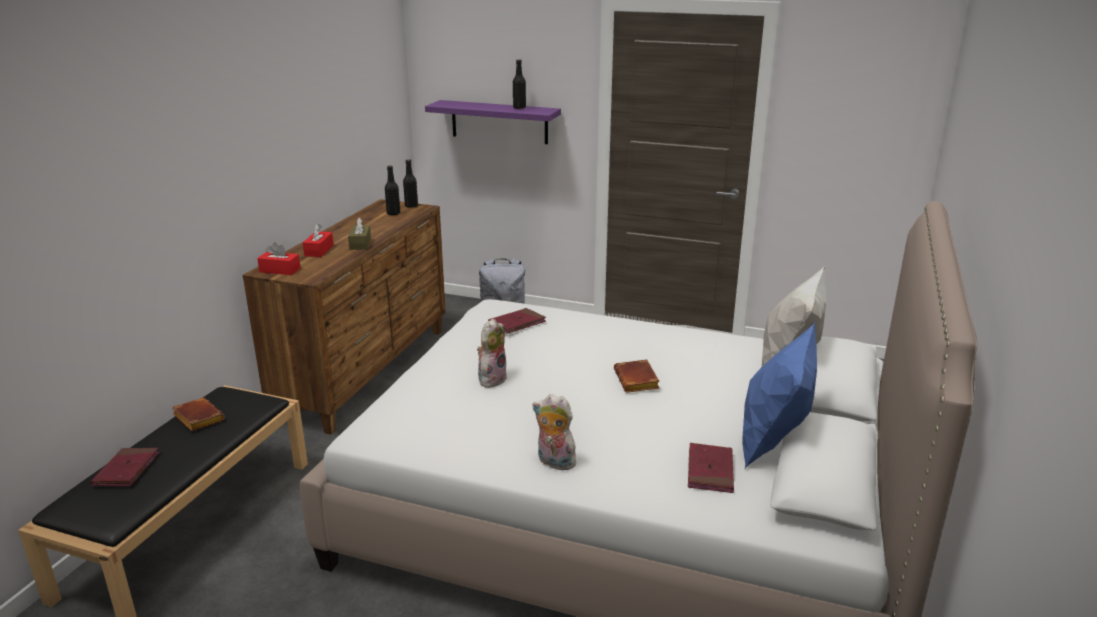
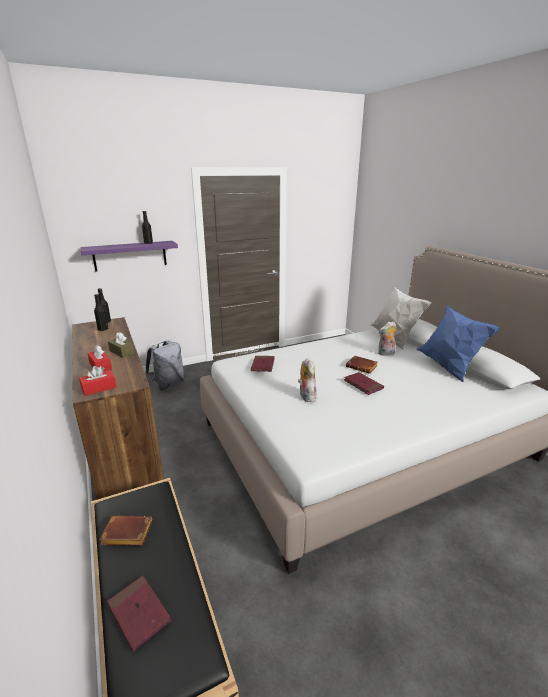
camera: 45 degrees left, 0 degrees up
(554, 462) = (411, 418): plush toy -> plush toy (386, 353)
(710, 471) = (456, 388): red book -> red book (363, 385)

